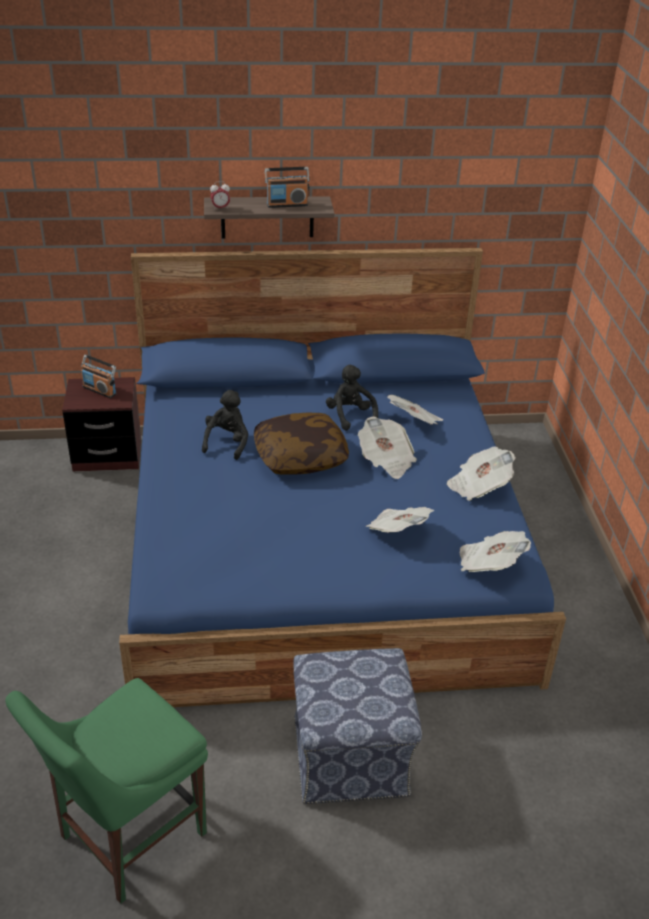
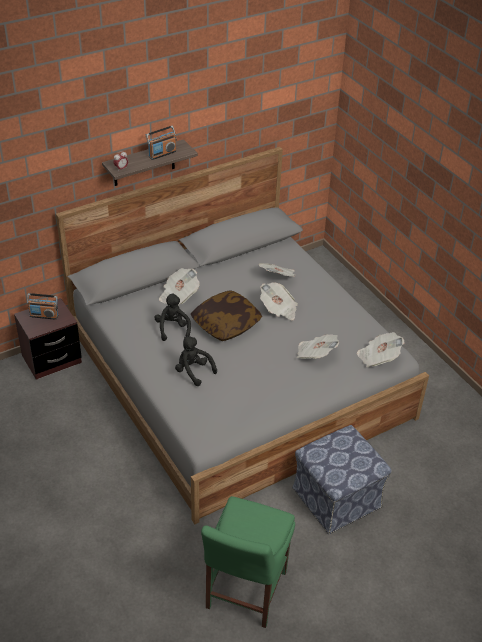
camera: 25 degrees left, 5 degrees up
(321, 545) = (238, 376): blue bed -> grey bed
(350, 415) = (235, 285): black plush toy -> black plush toy (193, 371)
(478, 486) = (342, 309): newspaper -> newspaper (178, 295)

